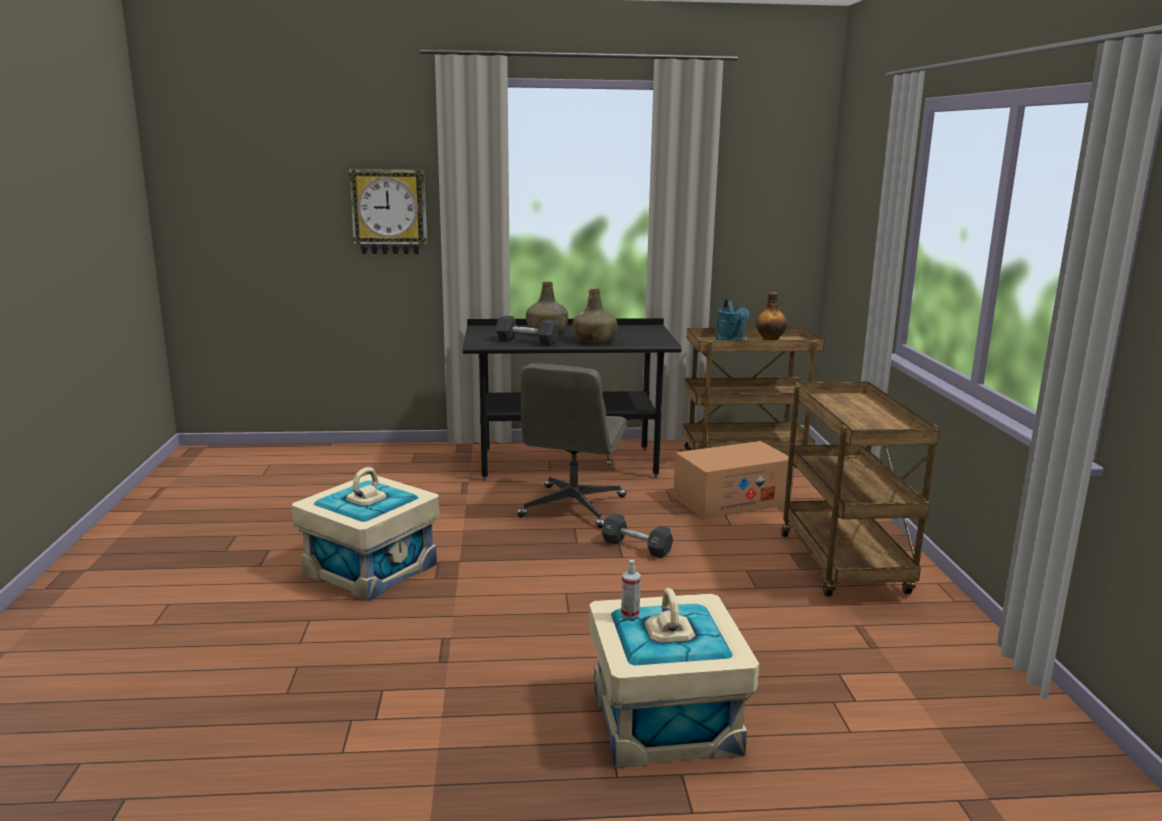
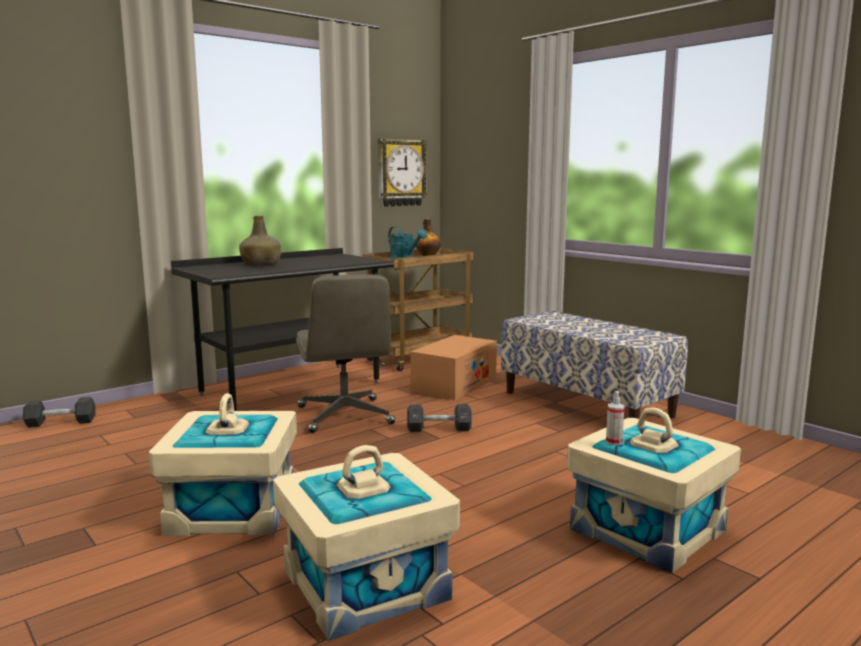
camera: 35 degrees left, 5 degrees down
(371, 665) = (365, 584): none -> beige storage box
(389, 212) = (69, 152): wall clock -> wall clock (401, 173)
(527, 341) = (261, 270): black dumbbell -> black dumbbell (61, 423)
(594, 341) = (319, 265): green bottle -> none
(845, 565) = (587, 404): brown cart -> bench

